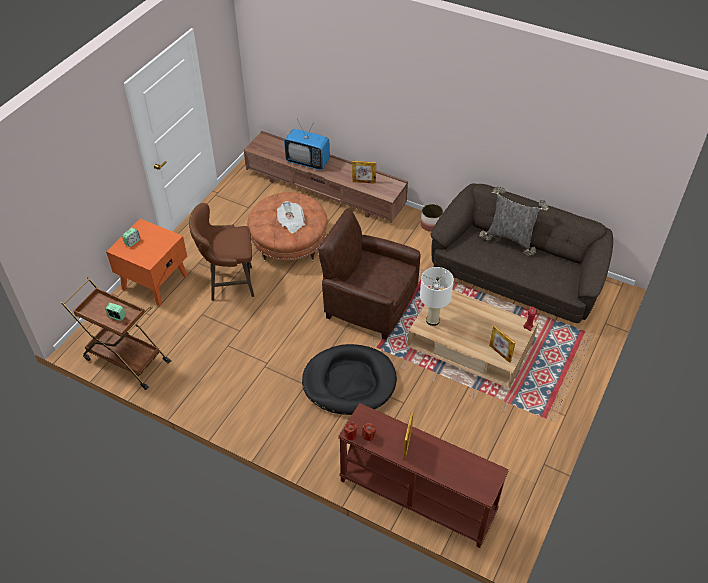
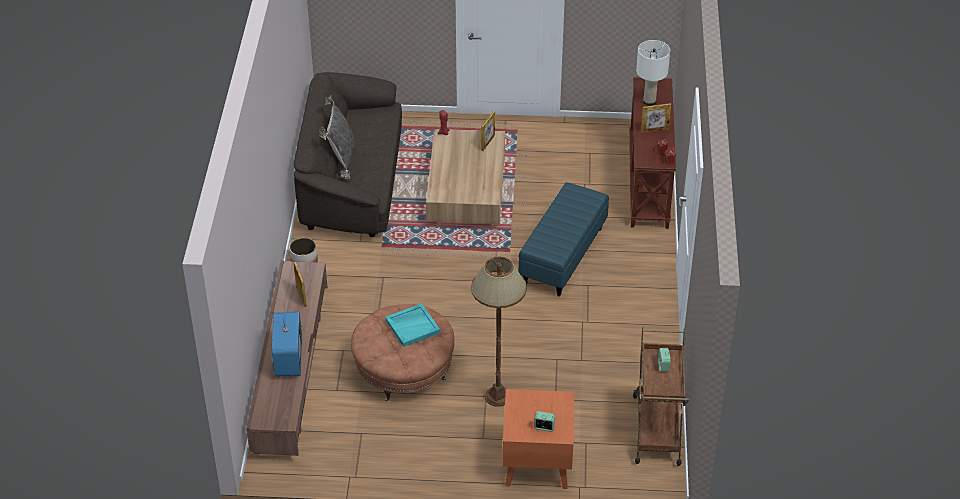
camera: 115 degrees left, 5 degrees down
(229, 283) = (497, 396): brown stool -> brown floor lamp
(291, 223) = (413, 326): newspaper -> turquoise tray
(349, 382) = (563, 257): black dog bed -> blue ottoman
(369, 304) = (455, 275): brown armchair -> none
(432, 320) = (476, 192): white table lamp -> white table lamp (649, 101)

